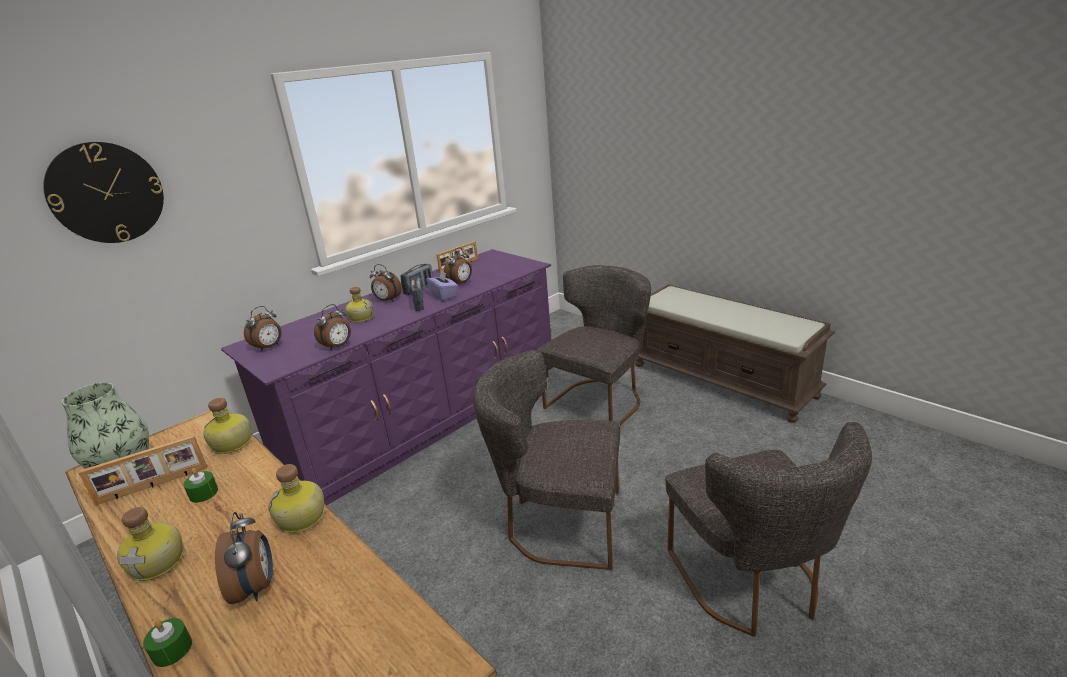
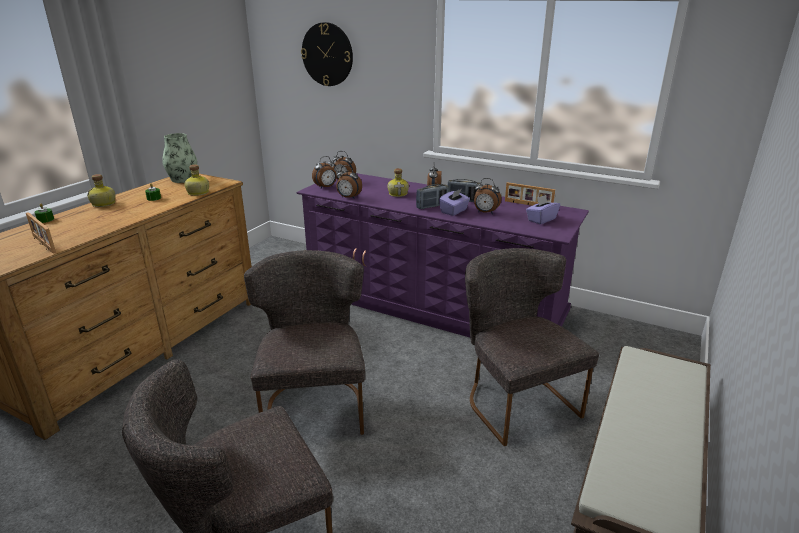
camera: 70 degrees right, 0 degrees up
(153, 486) = (165, 188): picture frame -> picture frame (43, 244)
(256, 587) = (74, 224): alarm clock -> alarm clock (326, 187)
(302, 519) = (121, 222): bottle -> none
(498, 266) = (541, 219): none -> purple tissue box
(600, 400) = (514, 400): grey chair -> grey chair turned 135 degrees counterclockwise

